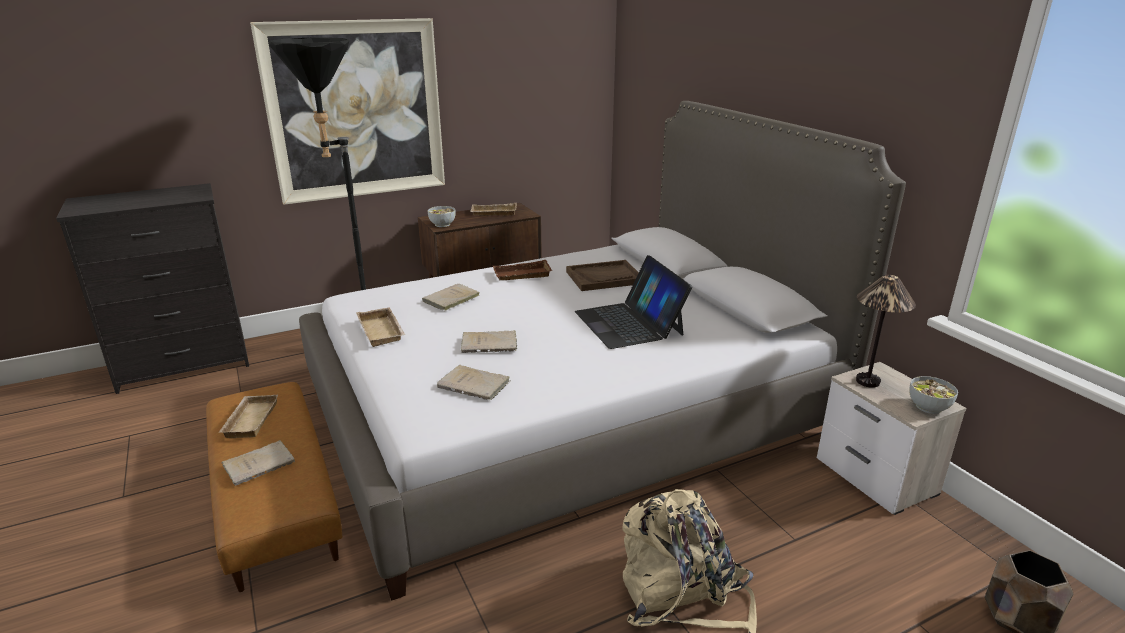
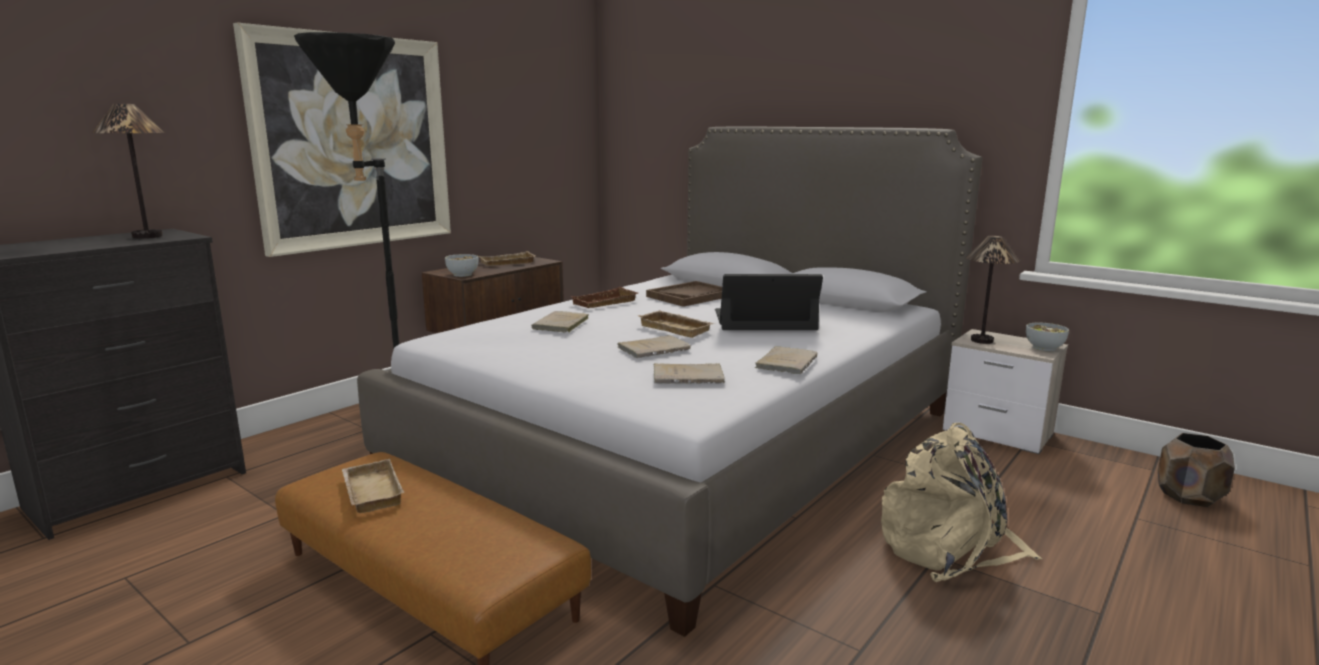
camera: 25 degrees left, 10 degrees down
(179, 194) = (147, 236): none -> table lamp
(261, 464) = (441, 525): beige book -> beige book (787, 362)
(383, 331) = (520, 356): beige tray -> beige tray (677, 328)
(629, 323) = (764, 320): laptop -> laptop turned 135 degrees clockwise

